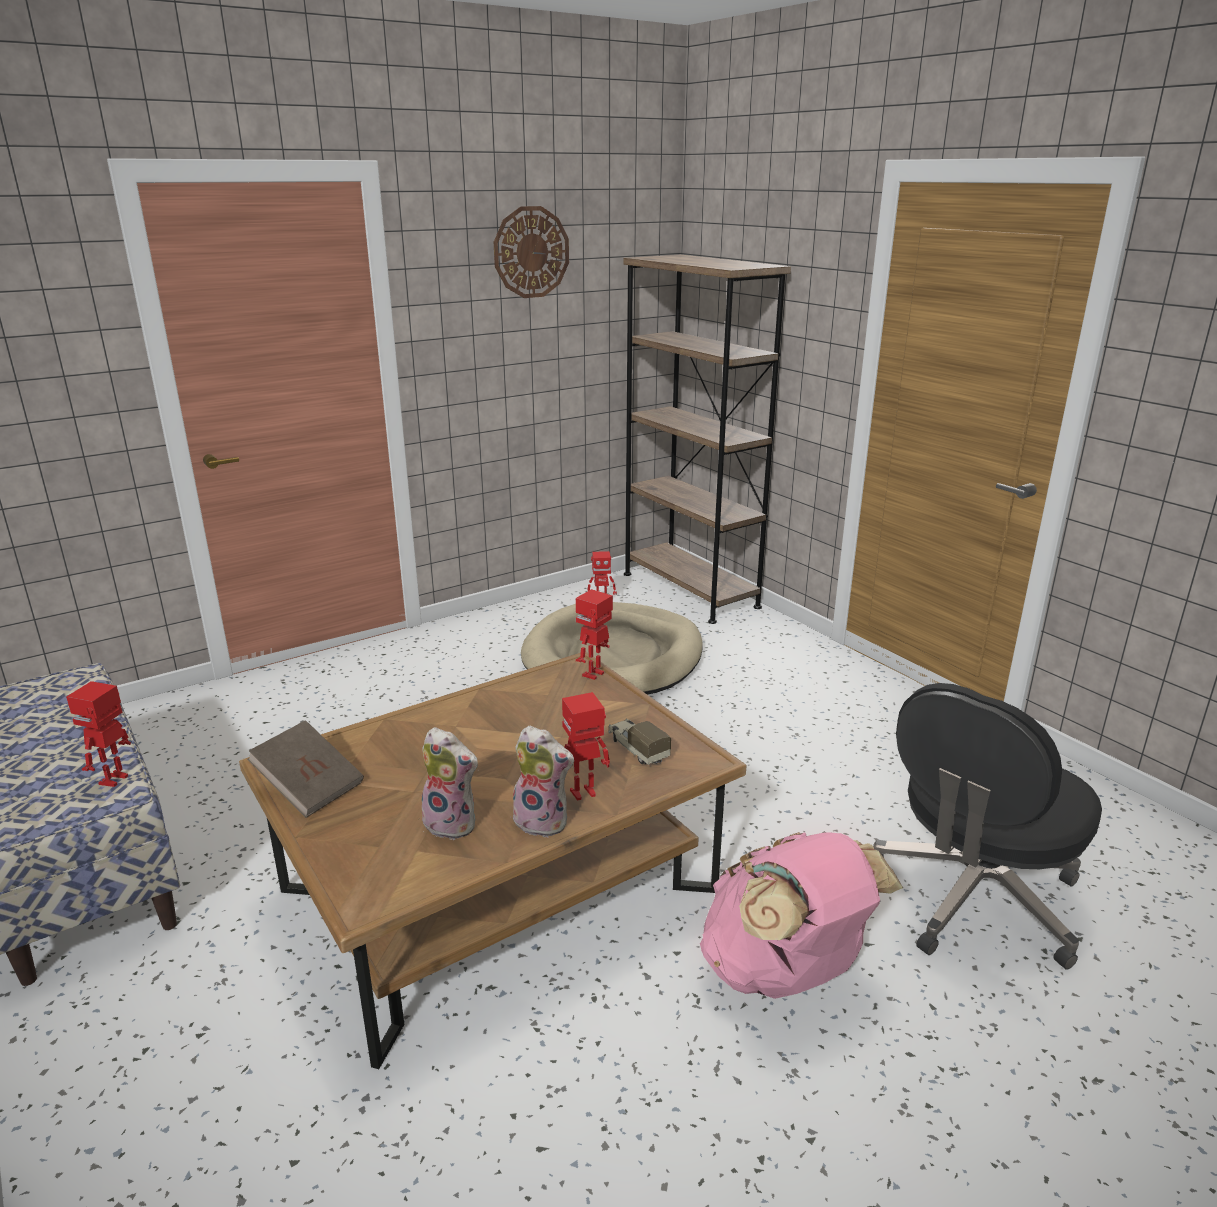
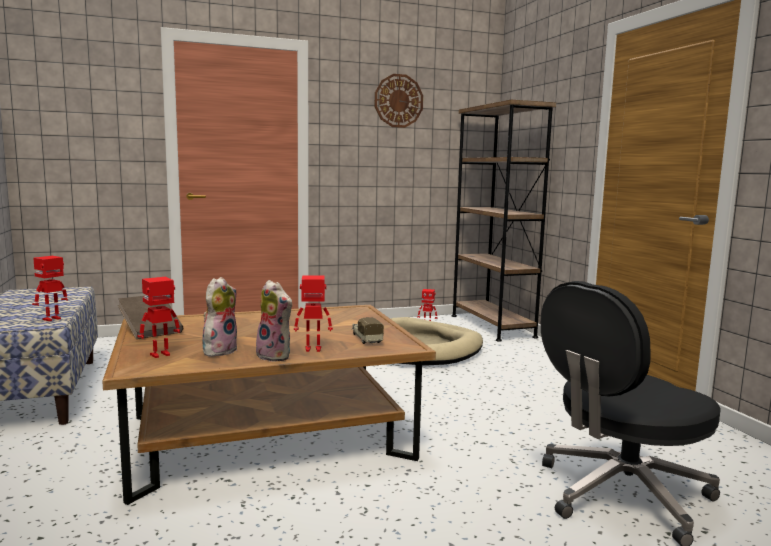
camera: 15 degrees right, 15 degrees down
(453, 823) = (219, 350): plush toy -> plush toy turned 105 degrees counterclockwise
(594, 674) = (366, 312): toy robot -> toy robot (161, 355)
(785, 972) = (441, 508): pink backpack -> none

